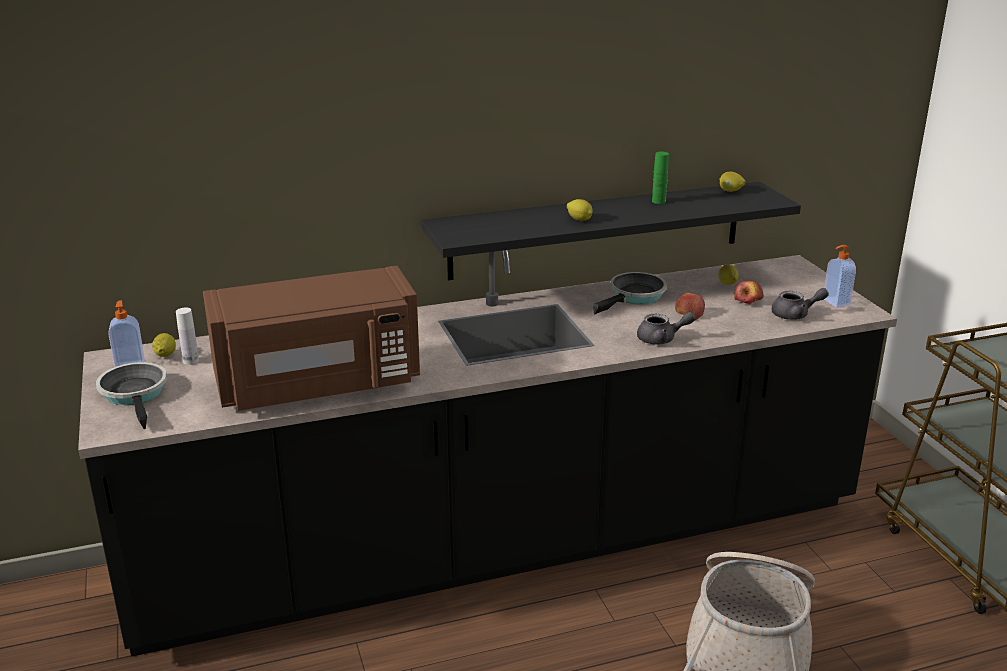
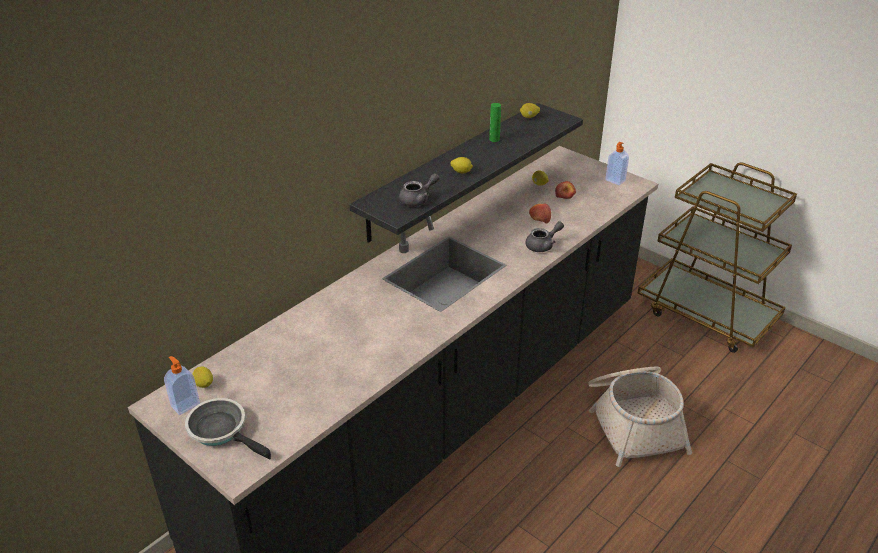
camera: 30 degrees left, 10 degrees up
(191, 361) = (232, 382): white bottle -> none
(319, 384) = (355, 366): brown microwave -> none
(634, 296) = (492, 213): frying pan -> none
(795, 315) = (602, 199): grey teapot -> grey teapot (418, 200)

